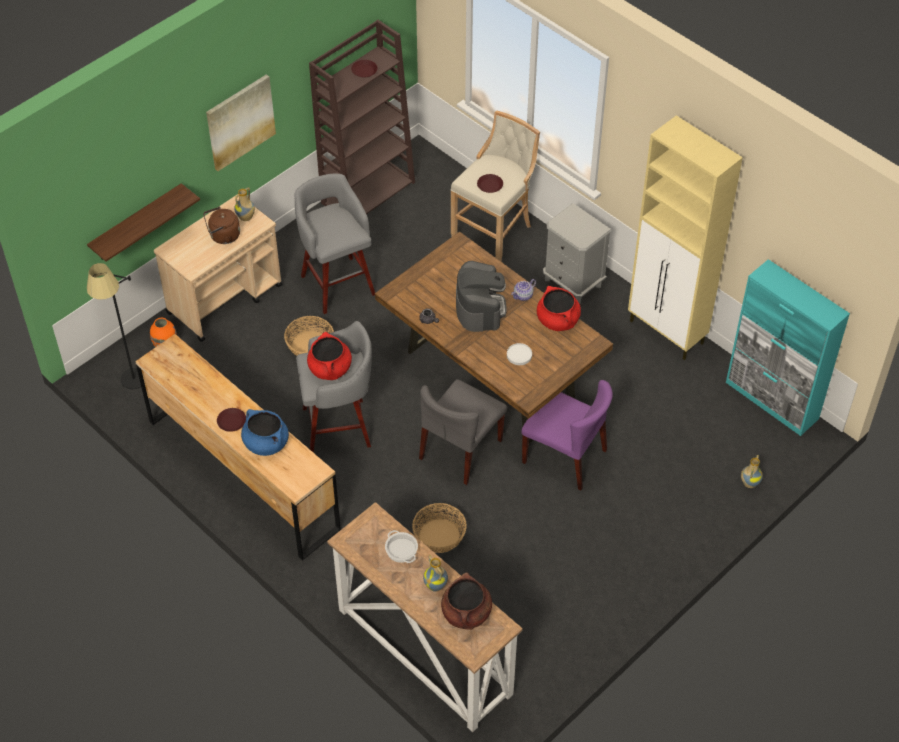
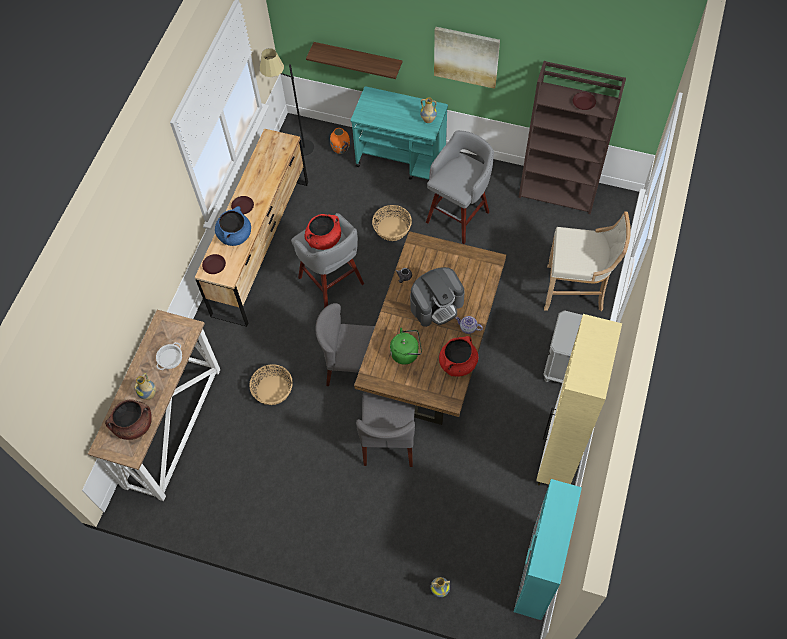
camera: 65 degrees right, 10 degrees up
(223, 236) = (402, 116): brown kettle -> none
(225, 299) = (401, 160): beige cart -> turquoise cart
(490, 185) = (571, 252): brown plate -> brown plate (214, 265)
(519, 355) = (406, 353): white plate -> green kettle
(565, 456) = (389, 440): purple chair -> grey chair

